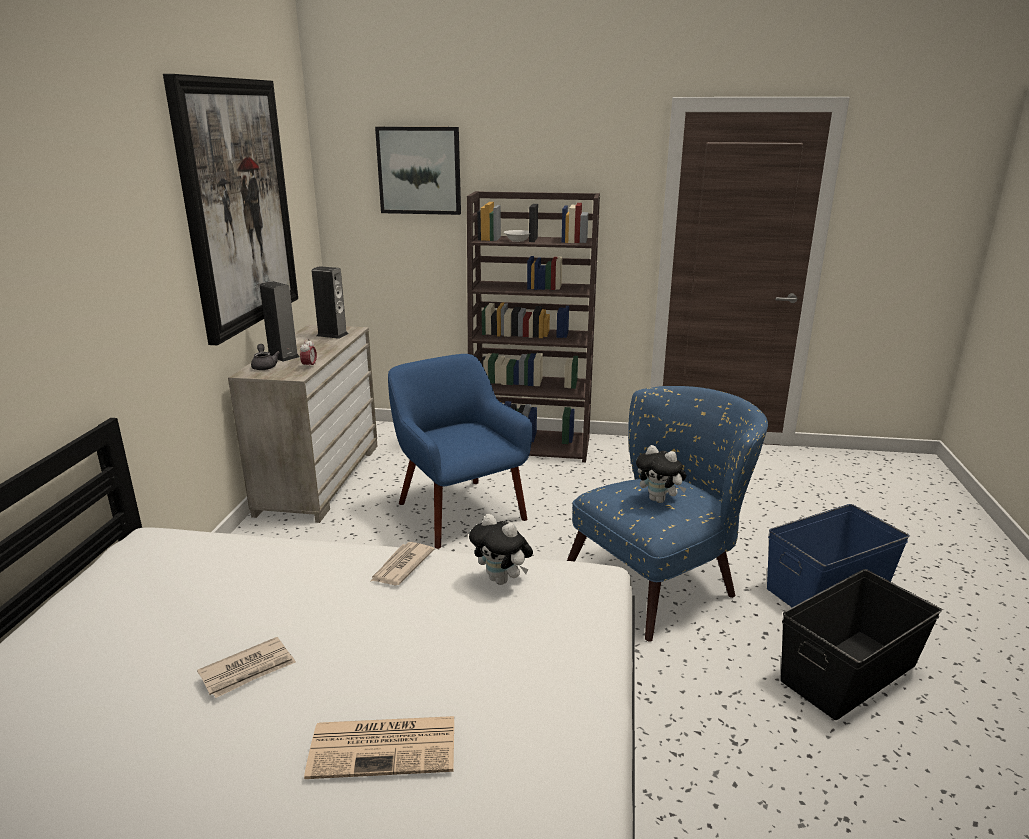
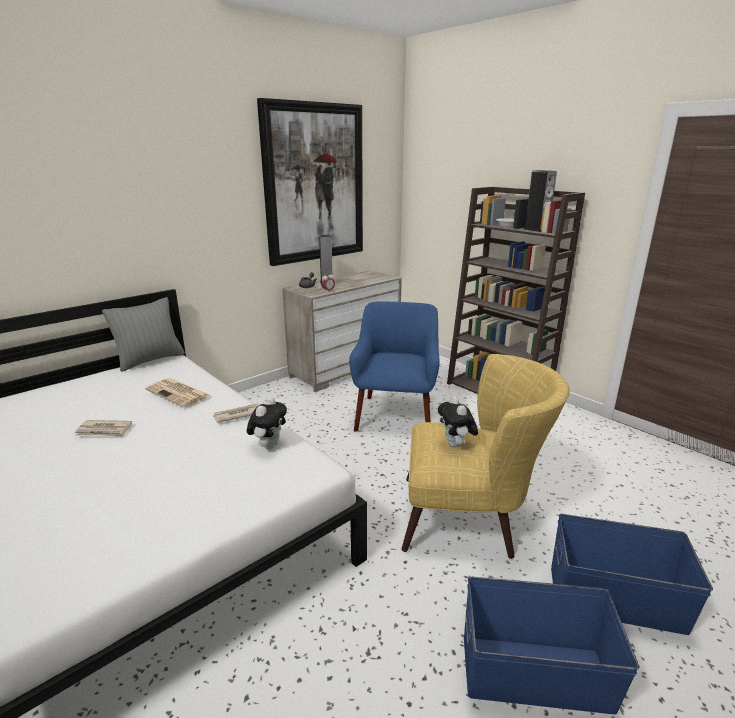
camera: 40 degrees right, 0 degrees up
(114, 554) = (150, 360): none -> grey pillow
(332, 334) = (373, 277): speaker -> speaker (536, 229)
(385, 746) = (87, 494): newspaper -> newspaper (178, 393)
(419, 170) = (461, 170): picture -> none
(502, 580) = (269, 445): plush toy -> plush toy turned 150 degrees counterclockwise
(662, 580) = (470, 518): blue armchair -> yellow armchair
(850, 673) = (536, 674): black storage box -> blue storage box

